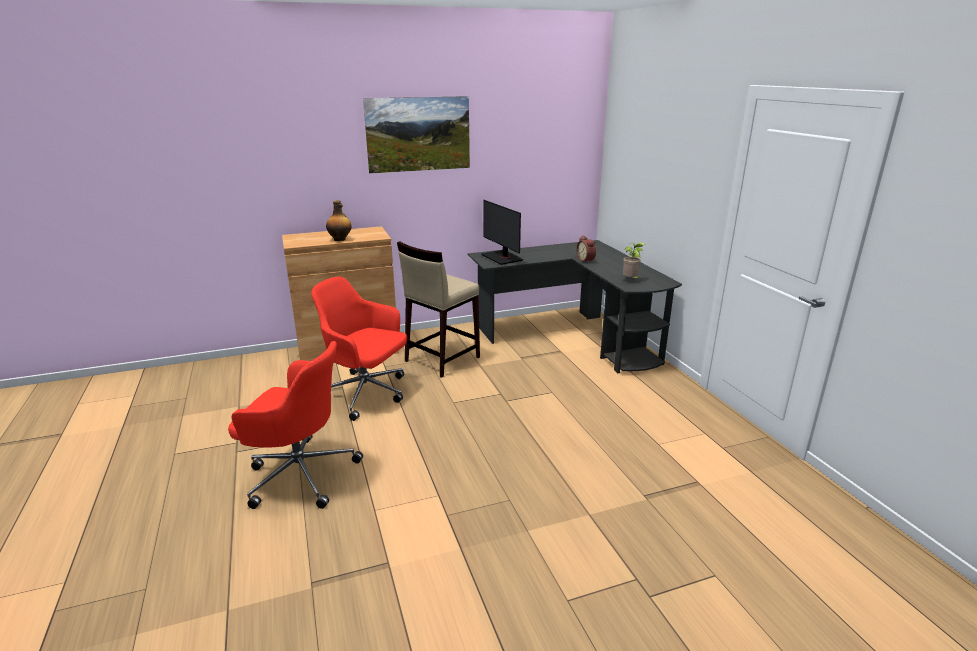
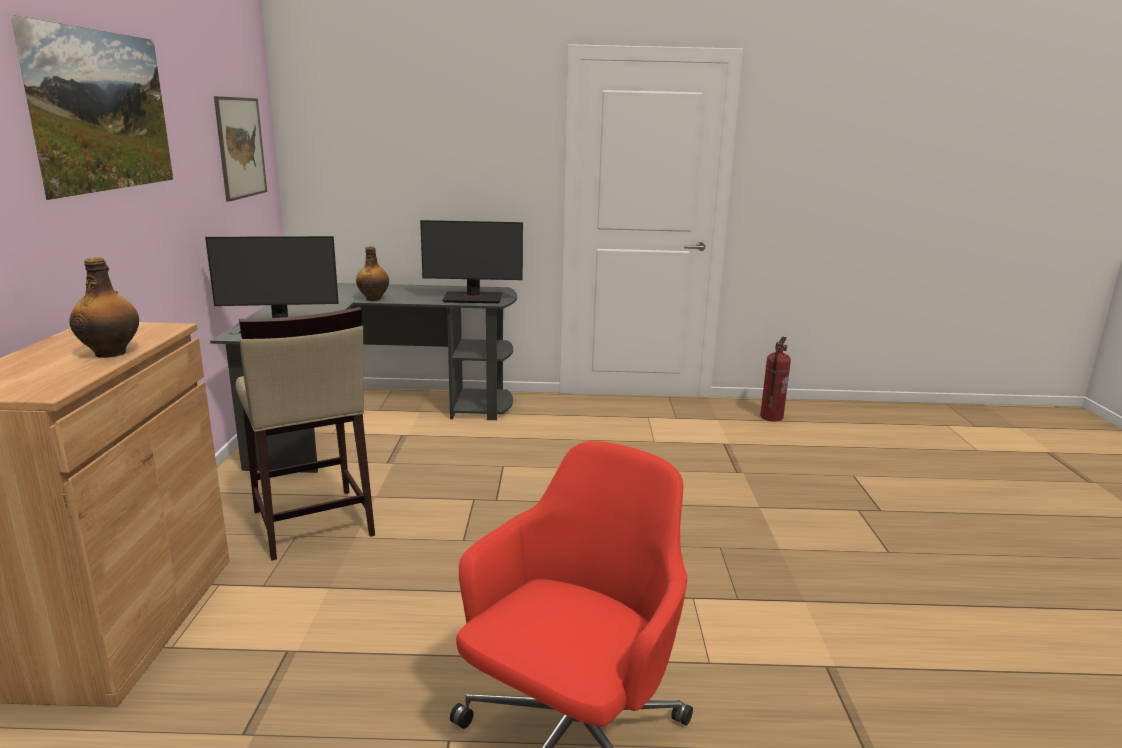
camera: 70 degrees left, 5 degrees down
(366, 393) = (348, 623): red office chair -> none
(551, 151) = (241, 147): none -> picture
(586, 260) = (374, 299): alarm clock -> bottle
(631, 280) = (473, 298): potted plant -> monitor
(803, 506) = (771, 417): none -> fire extinguisher

